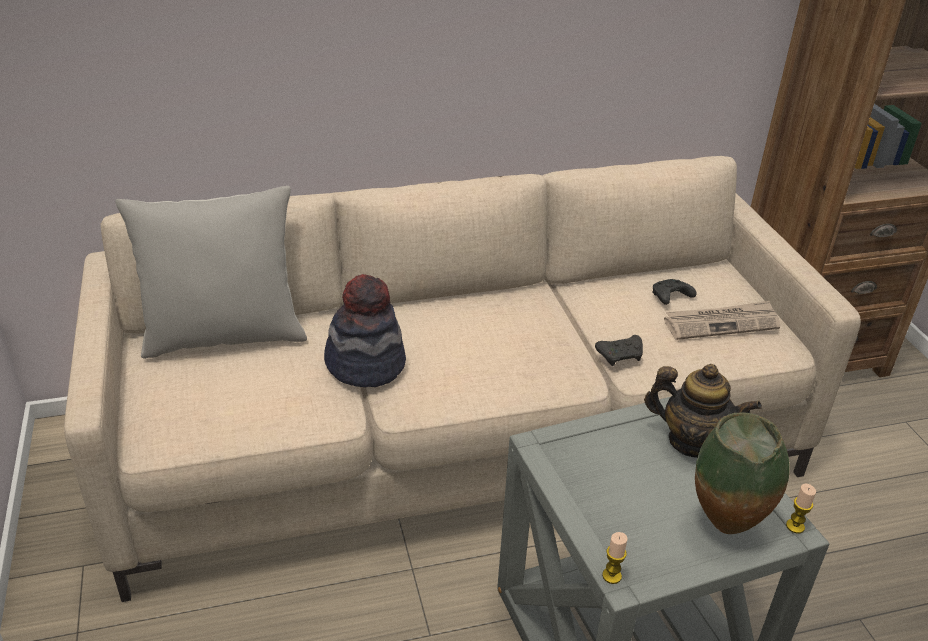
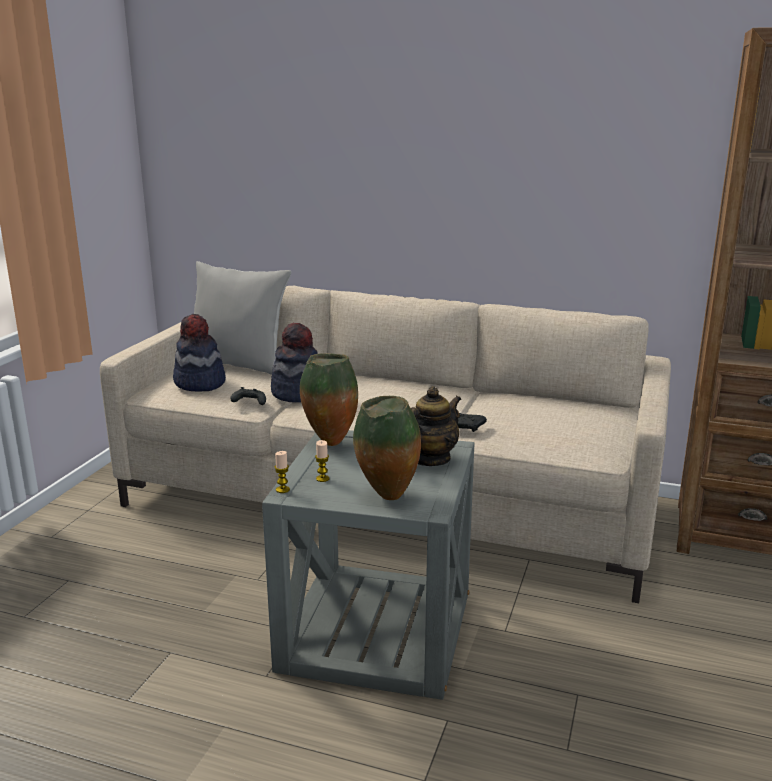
camera: 35 degrees right, 15 degrees down
(211, 395) = (199, 383): none -> hat
(556, 460) = (329, 442): none -> vase
(670, 298) = (548, 412): black game controller -> black game controller (249, 402)
(692, 442) = (430, 459): teapot -> teapot turned 105 degrees counterclockwise
(721, 323) = (569, 431): newspaper -> none
(795, 526) = (435, 509): candle -> candle (322, 478)

